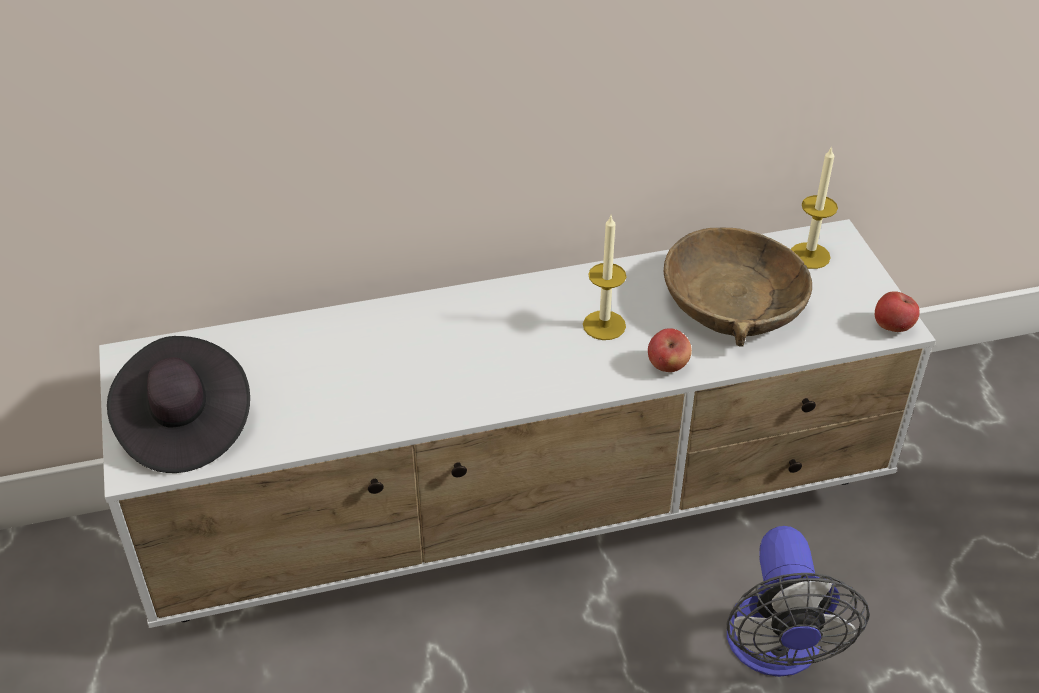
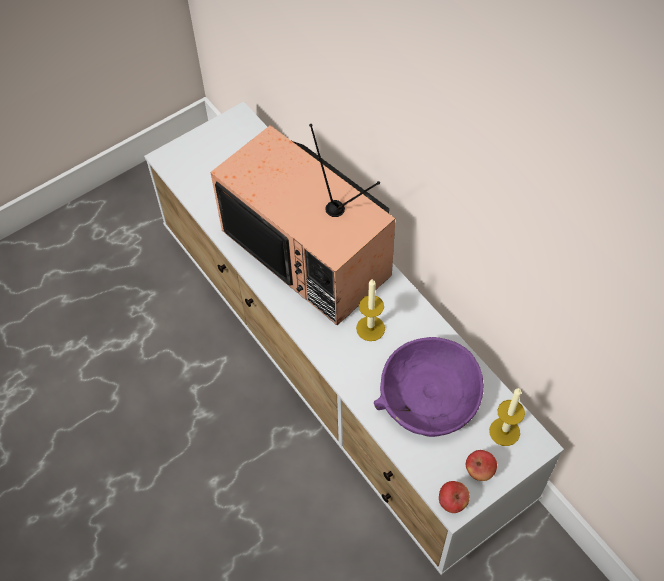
camera: 70 degrees right, 15 degrees up
(184, 426) = (201, 164): black hat -> none
(441, 349) = (310, 252): none -> television
(667, 365) = (349, 374): apple -> apple (479, 471)
(734, 302) = (429, 396): brown bowl -> purple bowl
(776, 651) = (291, 542): fan -> none

